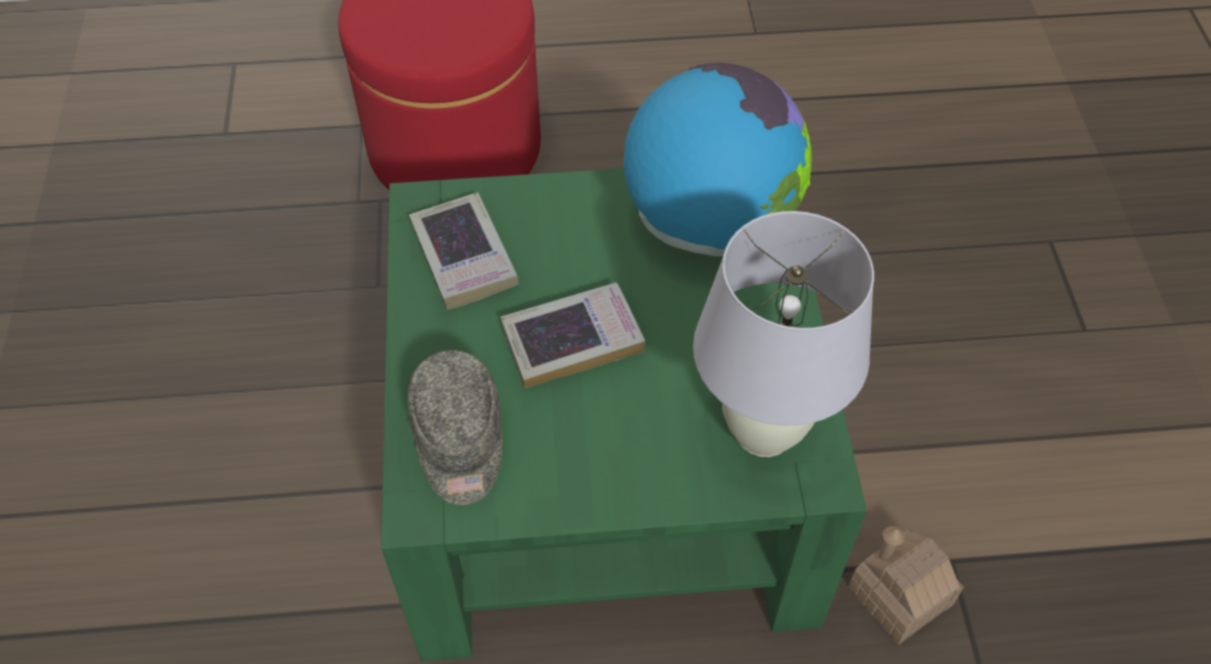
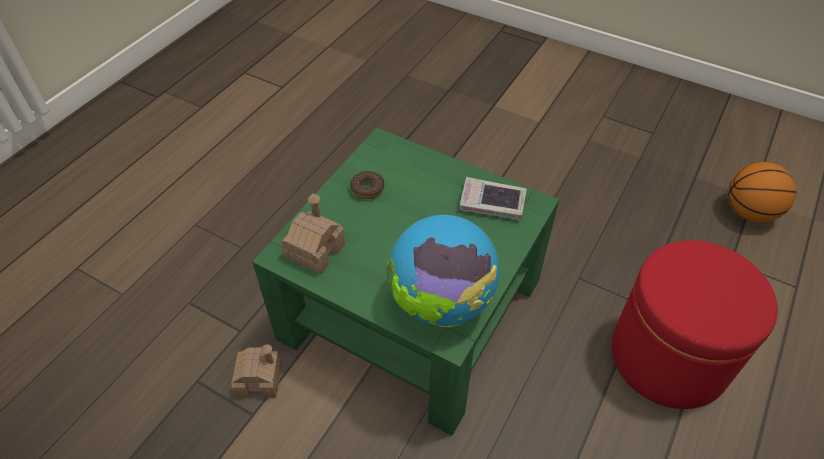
camera: 125 degrees right, 5 degrees down
(95, 139) = (750, 212): none -> basketball
(459, 441) = (399, 162): grey cap -> none
(568, 448) = (367, 189): none -> donut
(572, 340) = (416, 215): book -> none
(764, 432) = (315, 250): white table lamp -> toy house

